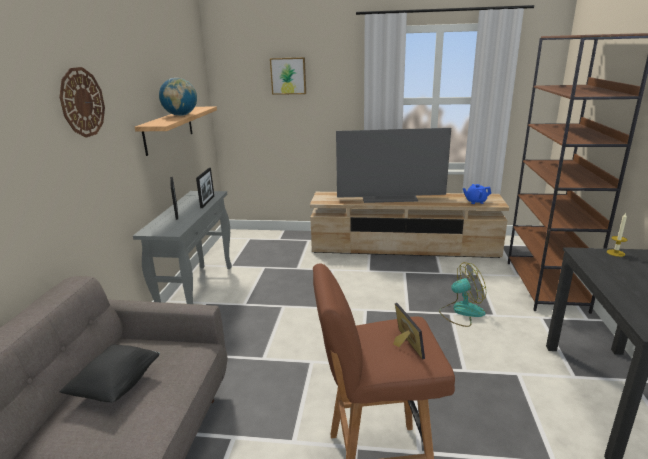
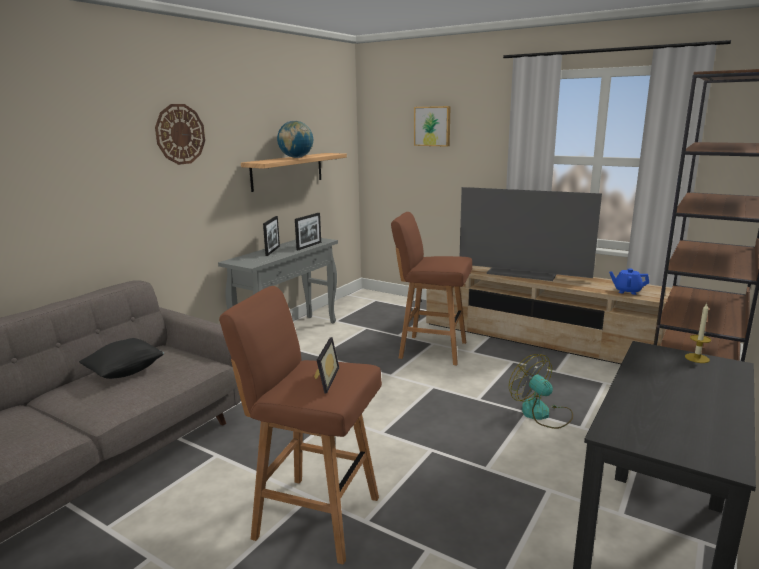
camera: 25 degrees right, 5 degrees down
(335, 276) = (431, 349): none -> brown stool
(461, 311) = (542, 414): fan -> fan turned 135 degrees counterclockwise

